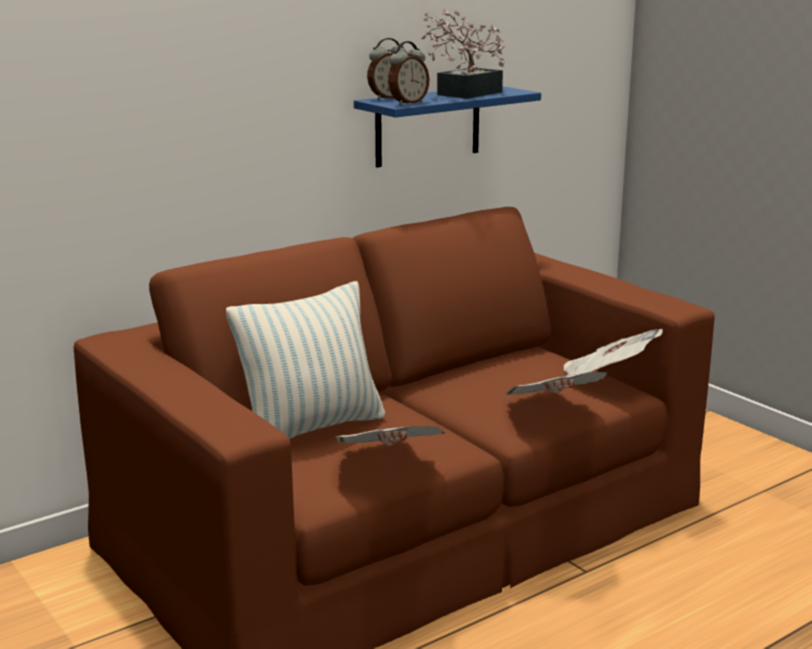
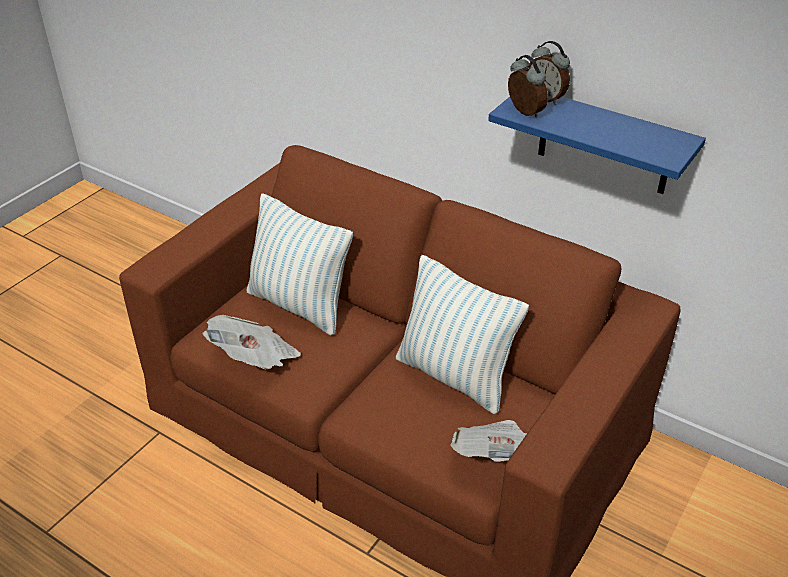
camera: 70 degrees right, 20 degrees up
(407, 103) = (524, 113): alarm clock -> alarm clock turned 150 degrees counterclockwise
(464, 94) = (611, 131): potted plant -> none
(491, 374) = (454, 376): none -> pillow
(553, 410) = (396, 431): newspaper -> none

